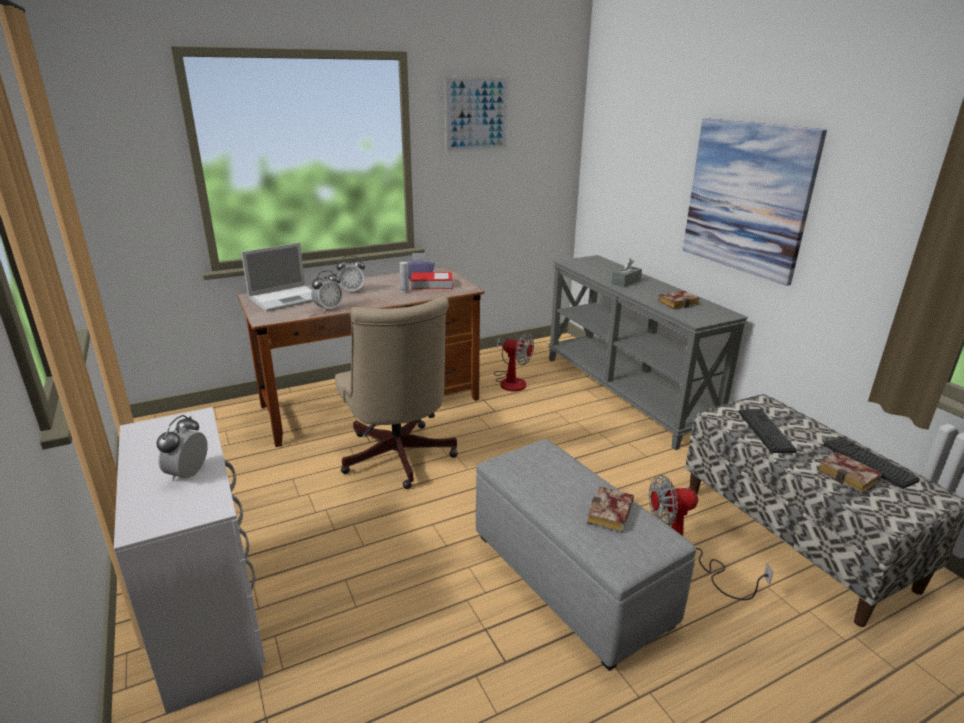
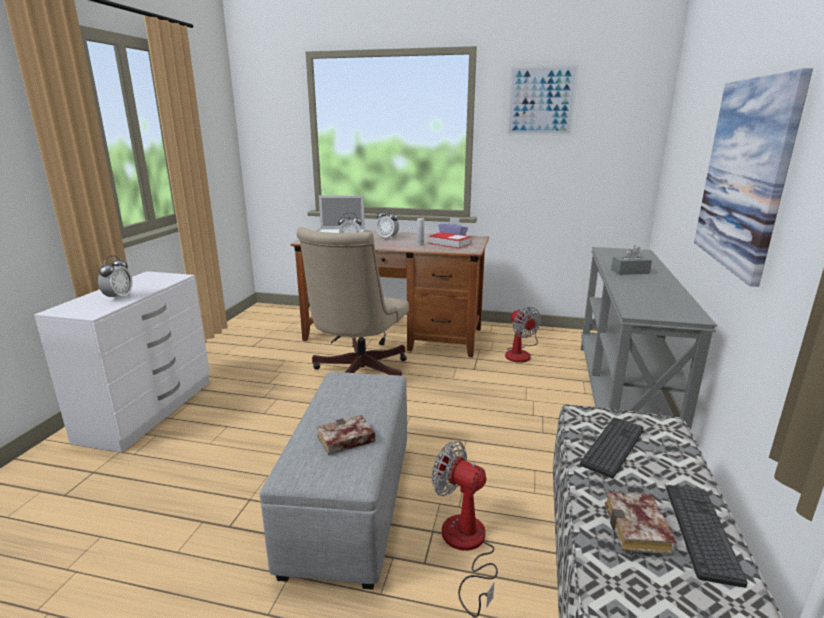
camera: 40 degrees right, 5 degrees down
(188, 474) = (119, 297): alarm clock -> alarm clock turned 135 degrees clockwise
(678, 303) = (651, 296): book -> none

